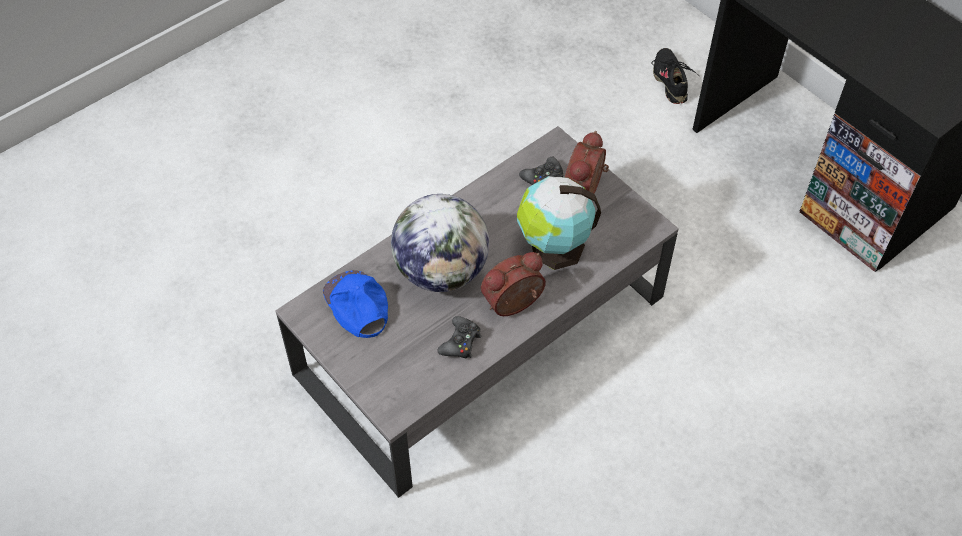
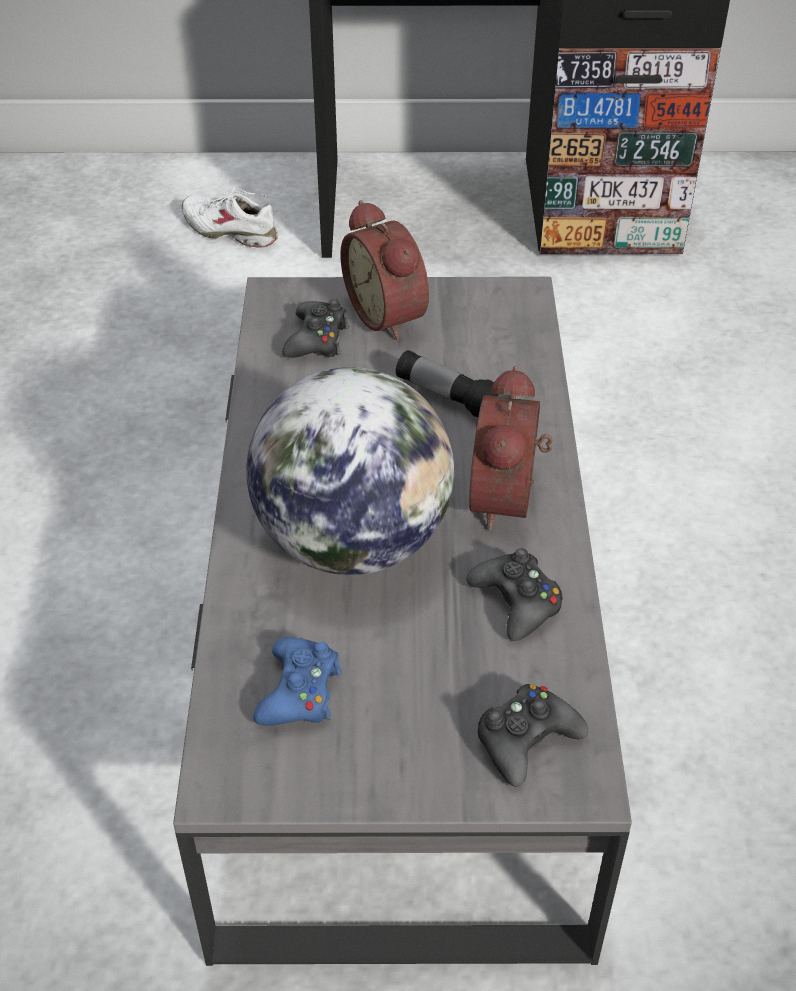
camera: 50 degrees left, 10 degrees down
(357, 305) = (300, 692): blue cap -> blue game controller
(397, 386) = (526, 740): none -> black game controller
(554, 247) = (451, 399): globe -> flashlight
(671, 81) = (231, 230): black shoe -> white shoe

